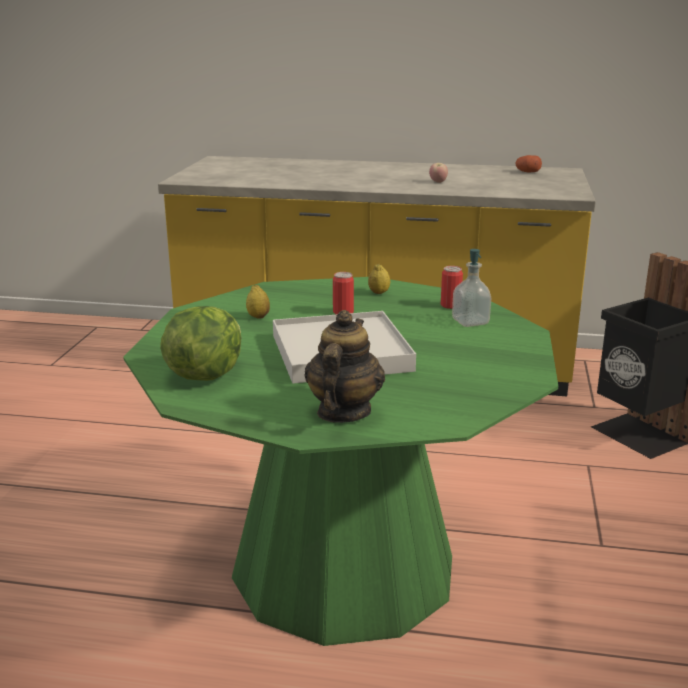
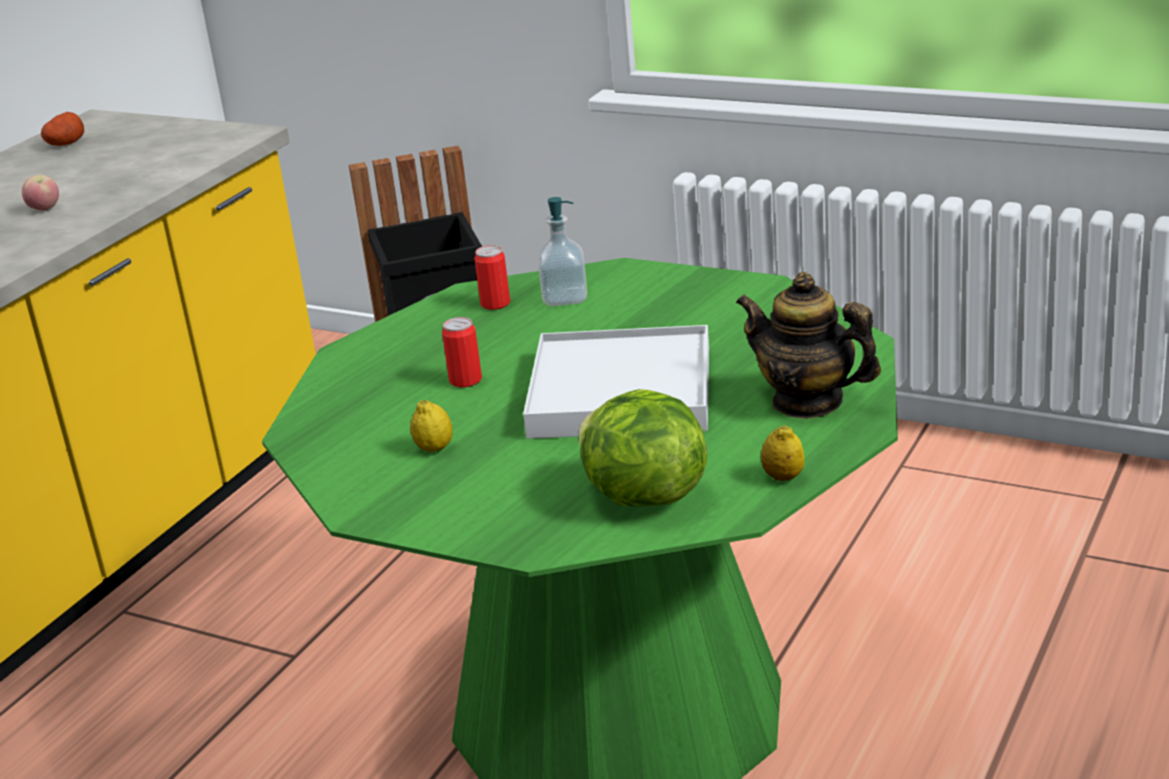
camera: 70 degrees left, 5 degrees up
(379, 293) = (403, 348): lemon -> lemon (783, 477)

